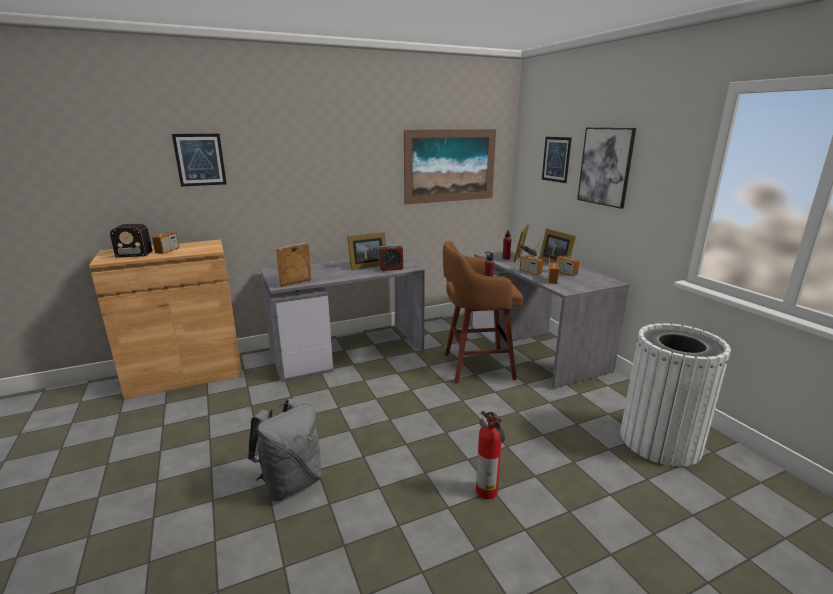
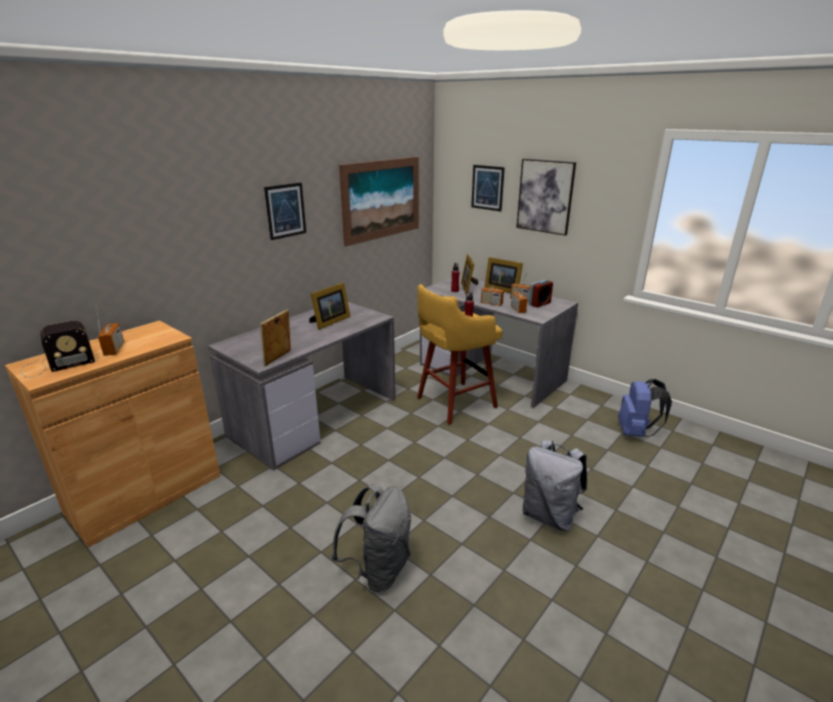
camera: 25 degrees left, 5 degrees up
(200, 160) = (125, 224): picture -> picture (285, 211)
(391, 269) = (359, 321): alarm clock -> alarm clock (539, 304)
(475, 366) = (454, 403): brown stool -> yellow stool
(487, 492) = (549, 515): fire extinguisher -> grey backpack
(660, 441) = (636, 432): white trash can -> blue backpack

